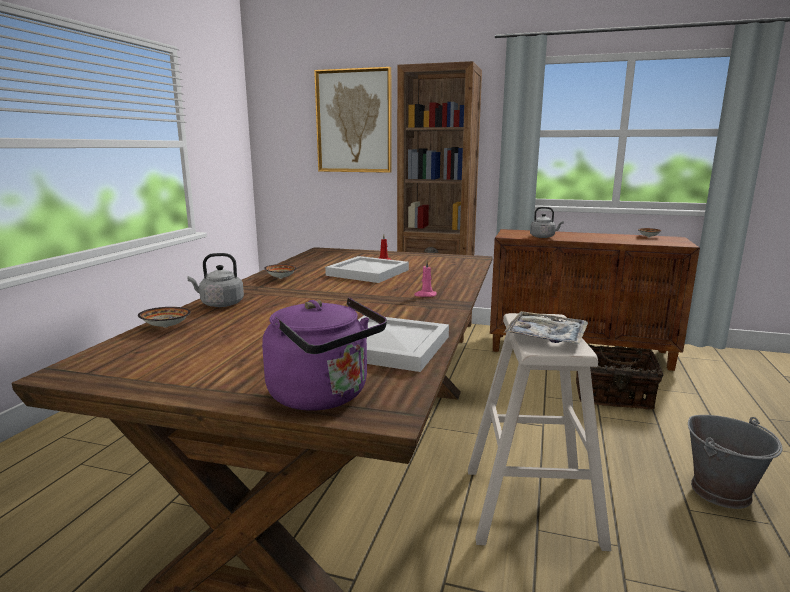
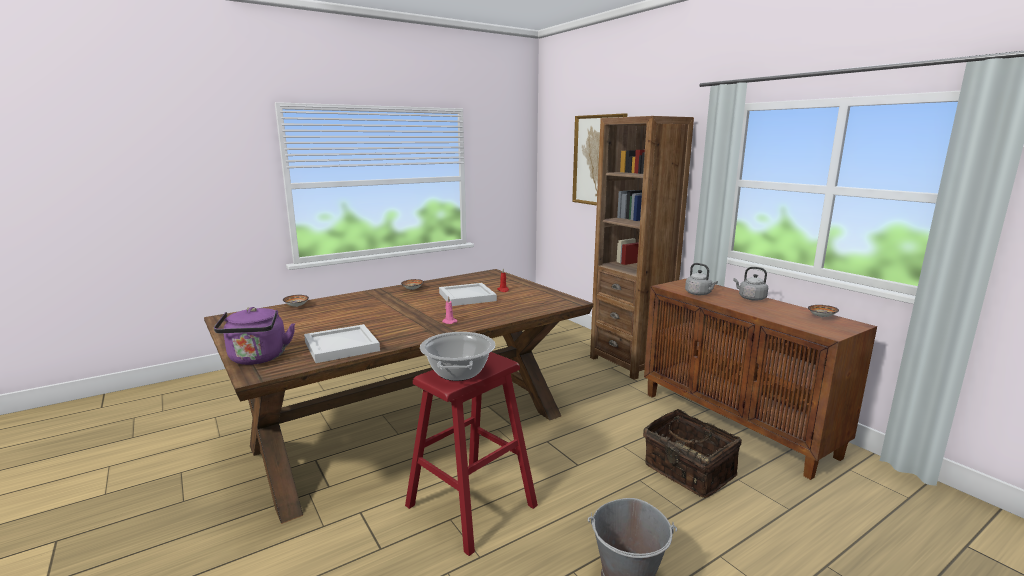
camera: 40 degrees right, 0 degrees up
(220, 304) = (344, 299): grey kettle -> grey kettle (750, 298)
(531, 506) = (471, 506): beige stool -> red stool
(546, 336) = (458, 372): tray -> cooking pot

